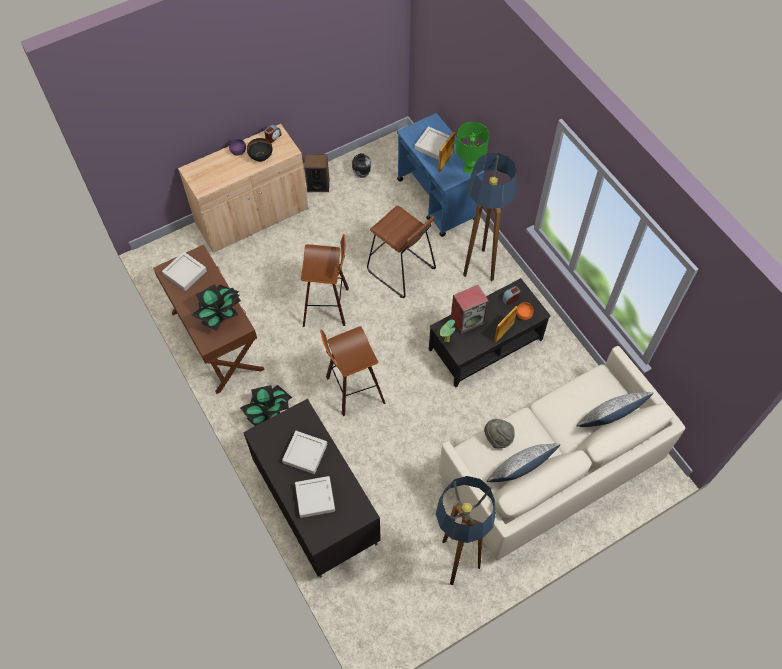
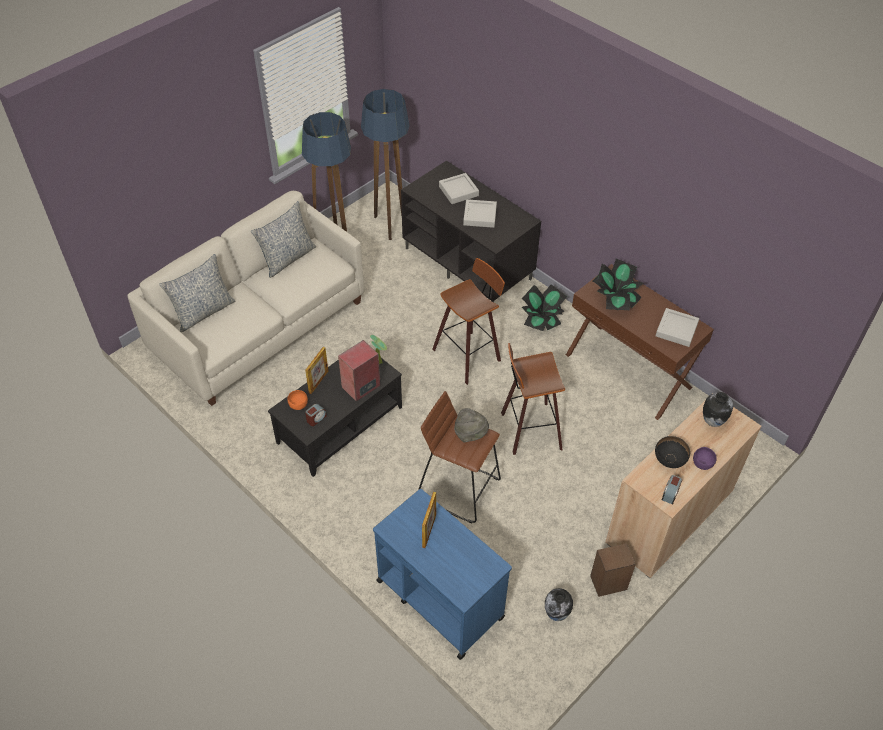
camera: 165 degrees right, 10 degrees down
(212, 178) = (712, 421): none -> vase
(433, 145) = (453, 554): grey tray -> none
(469, 169) = (394, 527): green table lamp -> none
(480, 265) = (362, 516): floor lamp -> floor lamp (389, 227)
(498, 438) = (310, 278): grey hat -> grey hat (470, 434)

